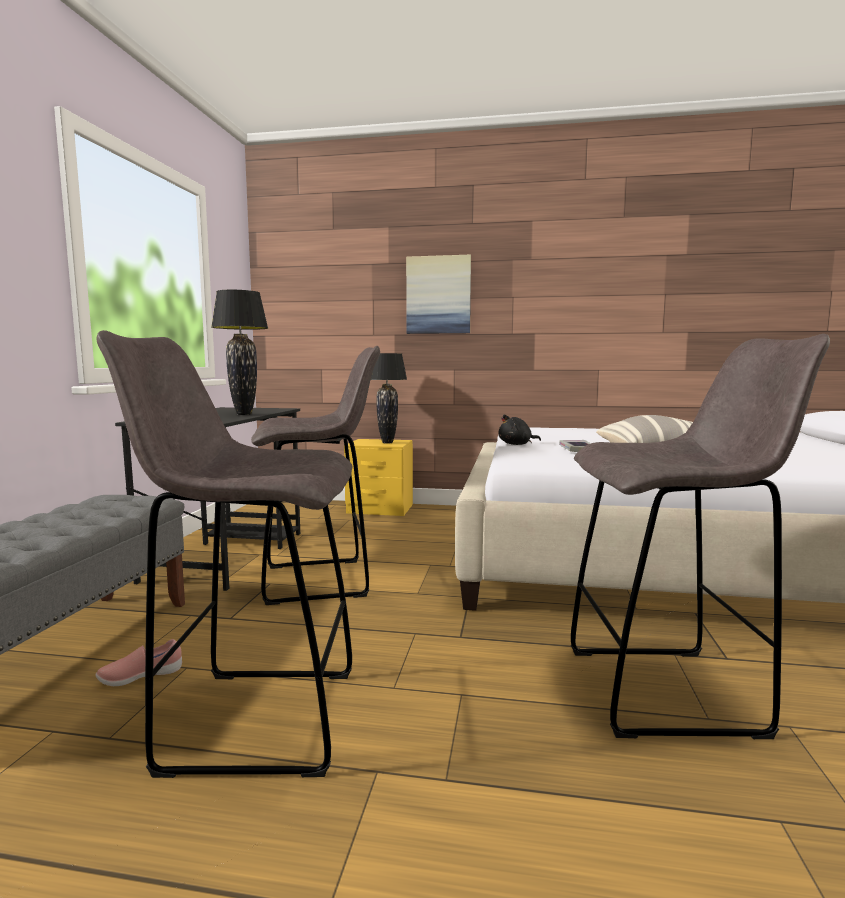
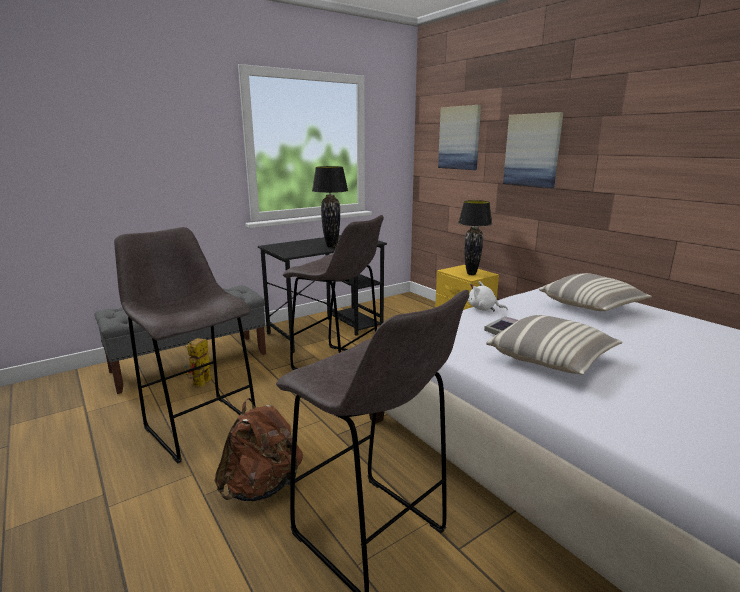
camera: 45 degrees right, 10 degrees up
(140, 677) = (200, 384): pink shoe -> toy robot
(332, 284) = (459, 138): none -> picture
(495, 723) = (262, 487): none -> brown backpack
(517, 444) = (483, 309): black plush toy -> white plush toy
(580, 431) = (591, 306): none -> pillow

